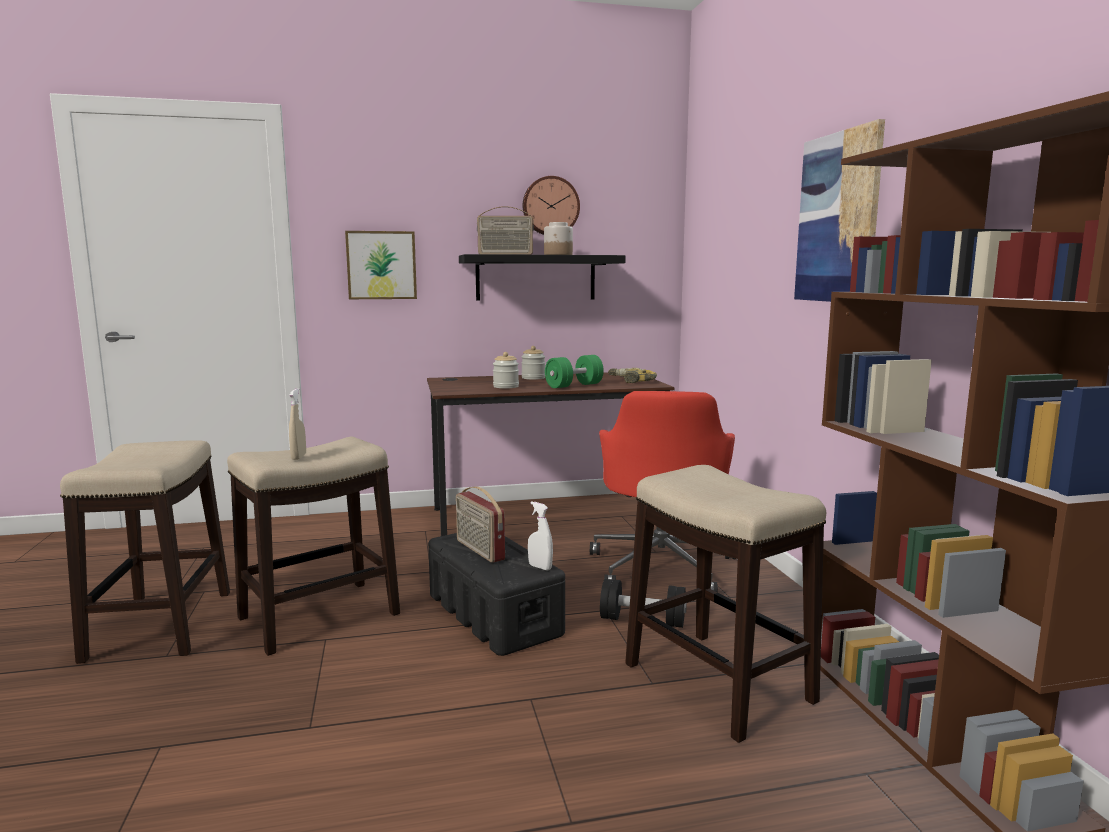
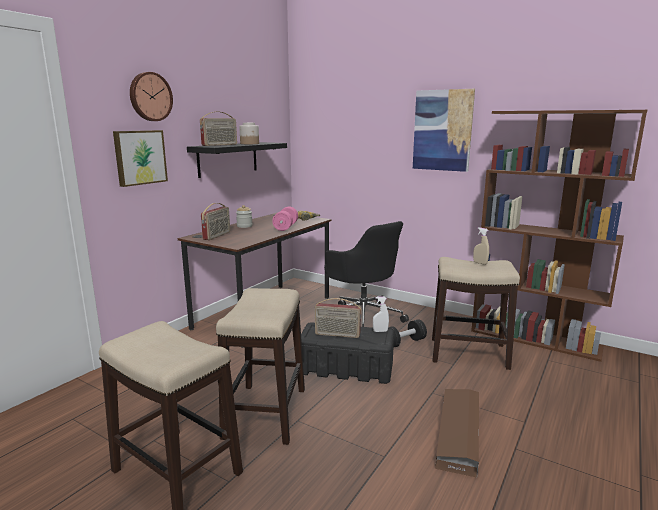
camera: 45 degrees left, 5 degrees up
(298, 457) = (269, 309): beige spray bottle -> beige spray bottle (480, 263)
(440, 766) = (459, 434): none -> brown storage box
(468, 381) = (217, 236): none -> radio
(506, 386) = (254, 235): jar -> none
(550, 206) = (232, 110): wall clock -> wall clock (150, 97)
(574, 385) = (285, 227): green dumbbell -> pink dumbbell
(662, 565) = (363, 316): red office chair -> black office chair

